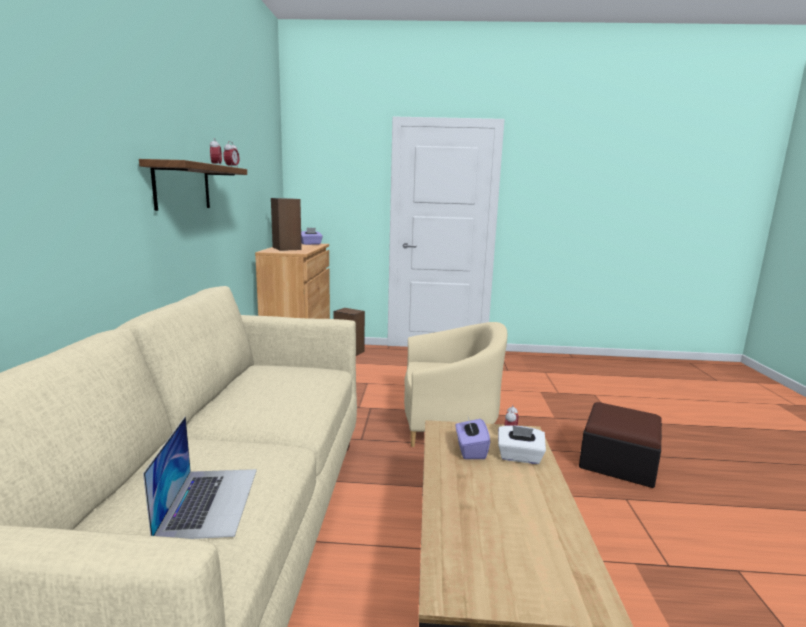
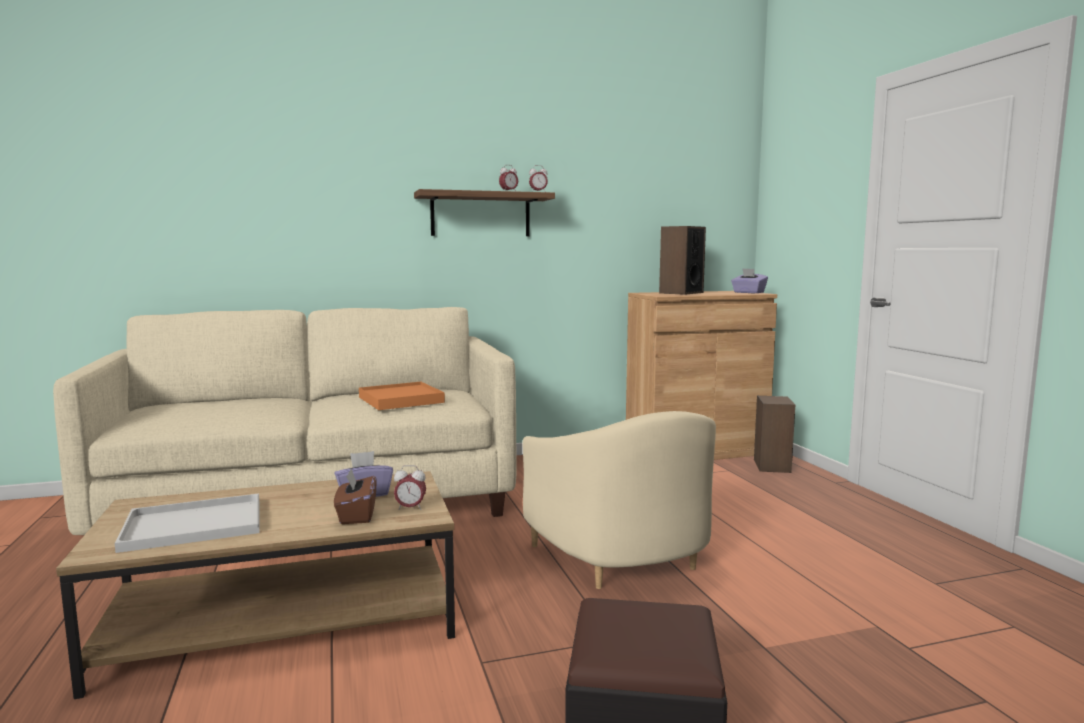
camera: 70 degrees right, 5 degrees down
(209, 501) = (200, 412): laptop -> none
(289, 387) = (401, 400): none -> orange tray
(519, 457) = (356, 515): white tissue box -> brown tissue box
(524, 537) = (197, 524): none -> white tray

